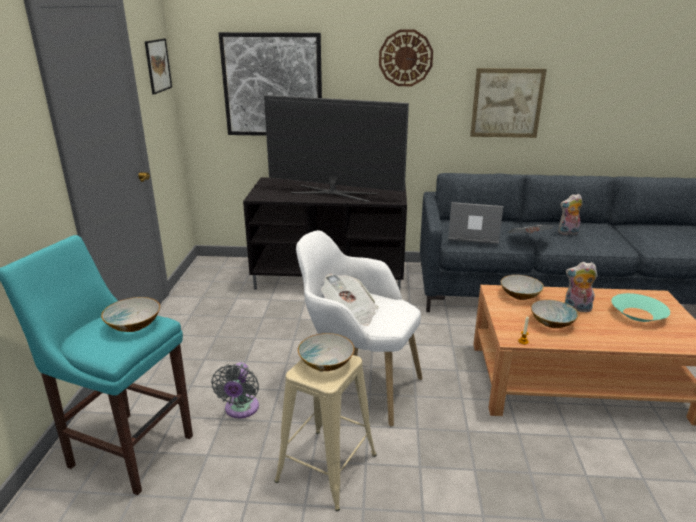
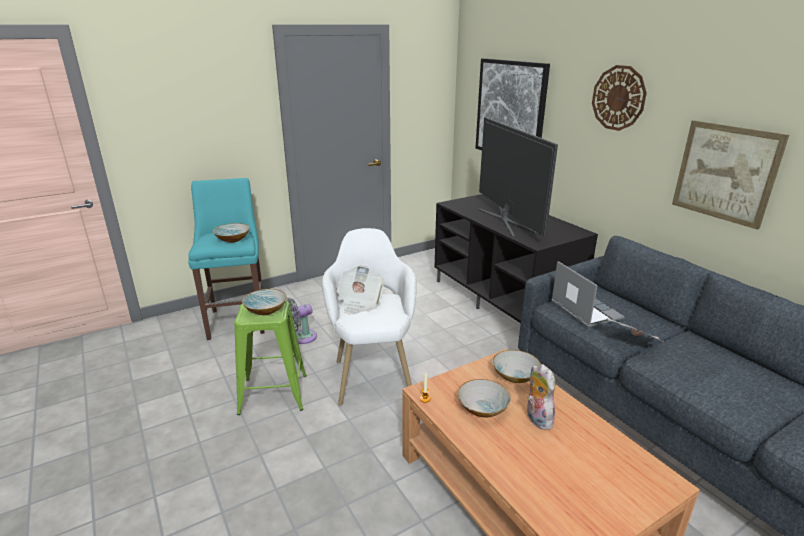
camera: 55 degrees right, 0 degrees up
(158, 65) = (429, 82): picture -> none
(326, 468) = (272, 394): beige stool -> green stool
(568, 233) = (706, 364): plush toy -> none
(637, 314) = (585, 469): turquoise bowl -> none

